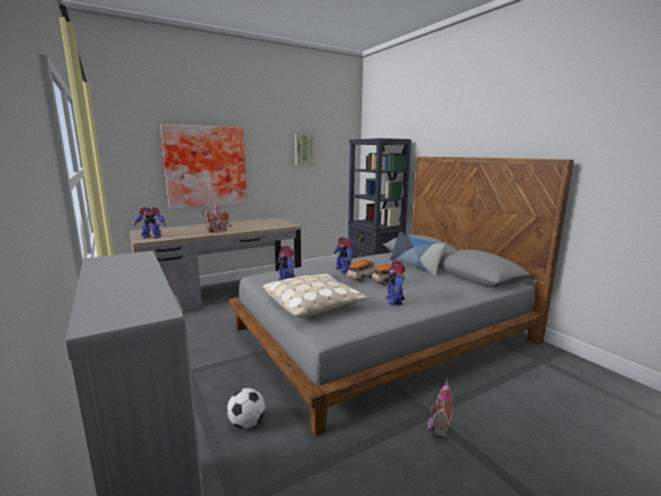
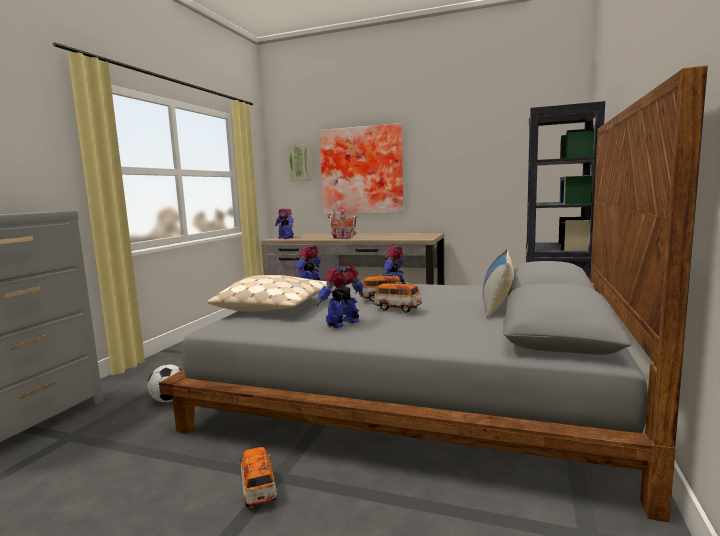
camera: 50 degrees right, 5 degrees down
(304, 149) = (486, 142): picture -> picture (300, 163)
(438, 426) = (258, 490): toy house -> toy car

